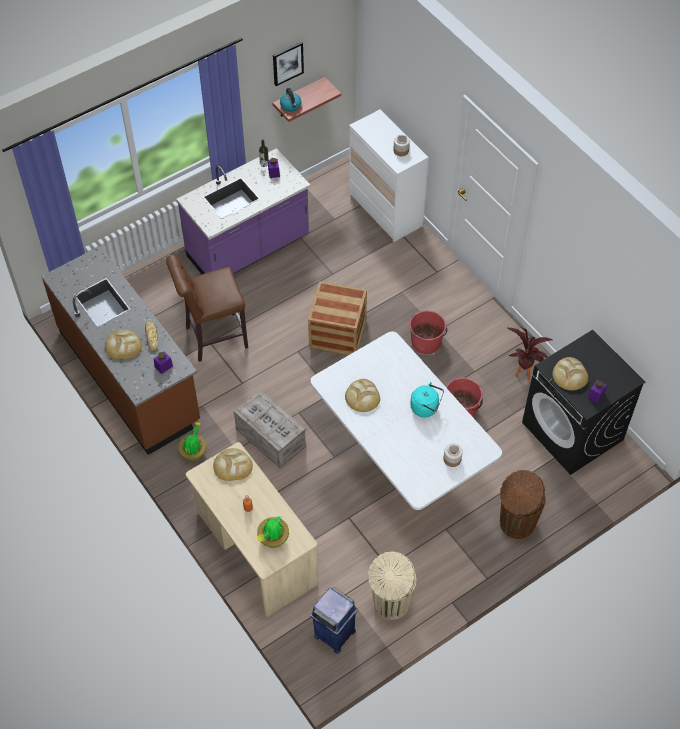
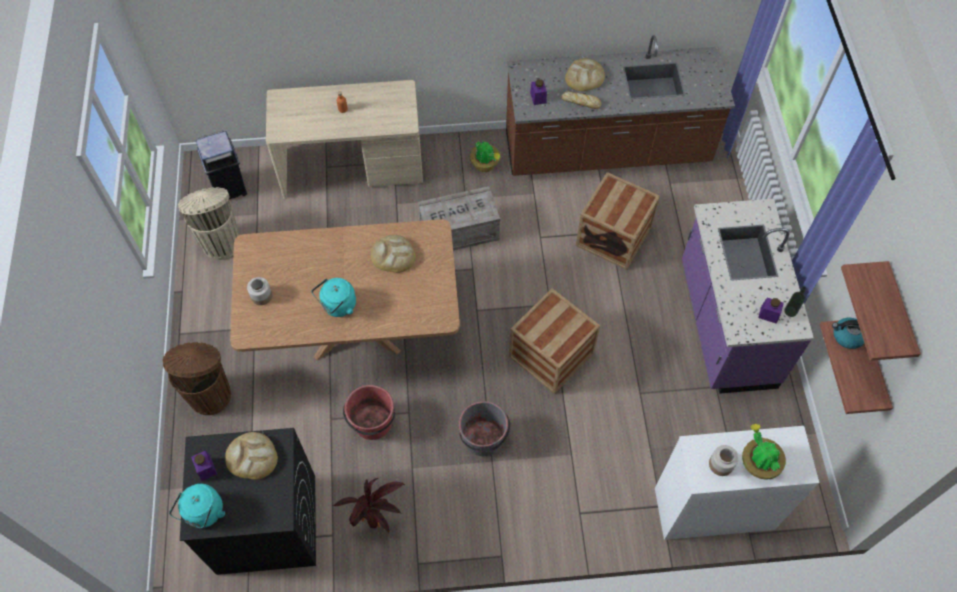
camera: 120 degrees right, 5 degrees up
(213, 338) = (613, 236): brown stool -> crate
(232, 466) = (394, 116): bread -> none
(272, 539) = (297, 113): potted plant -> potted plant (758, 463)
(287, 63) = (897, 315): picture -> shelf
(401, 459) = (355, 331): white dining table -> brown dining table
(426, 342) = (483, 439): red bucket -> grey bucket
(621, 379) = (203, 513): none -> turquoise kettle

